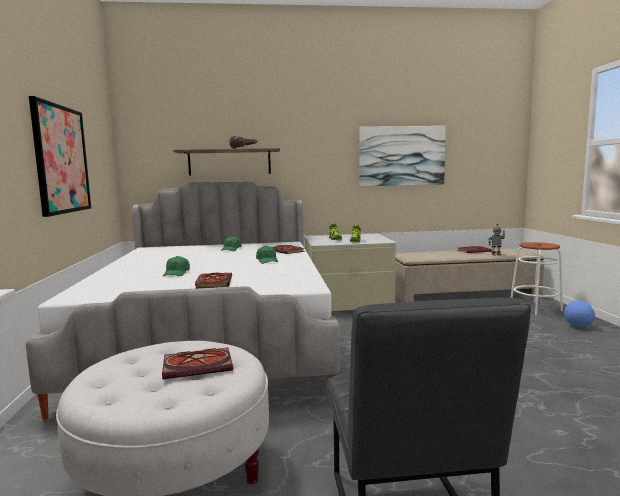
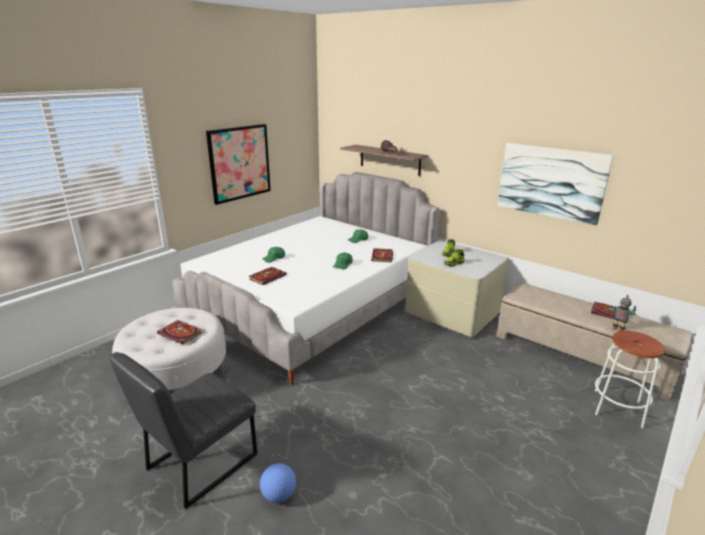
camera: 45 degrees right, 15 degrees up
(578, 326) = (606, 451): football -> football (279, 495)

